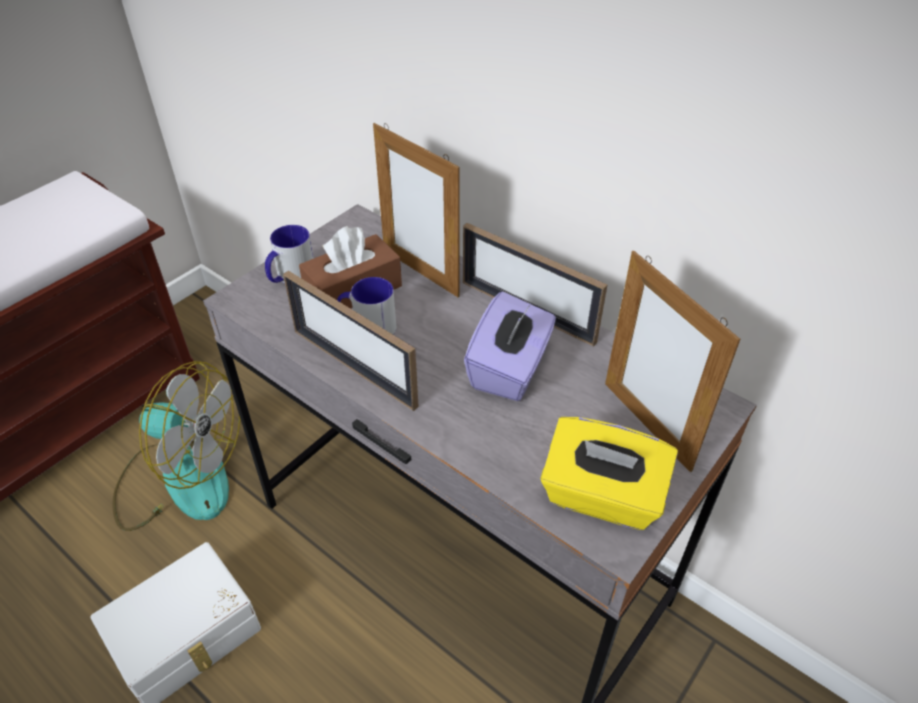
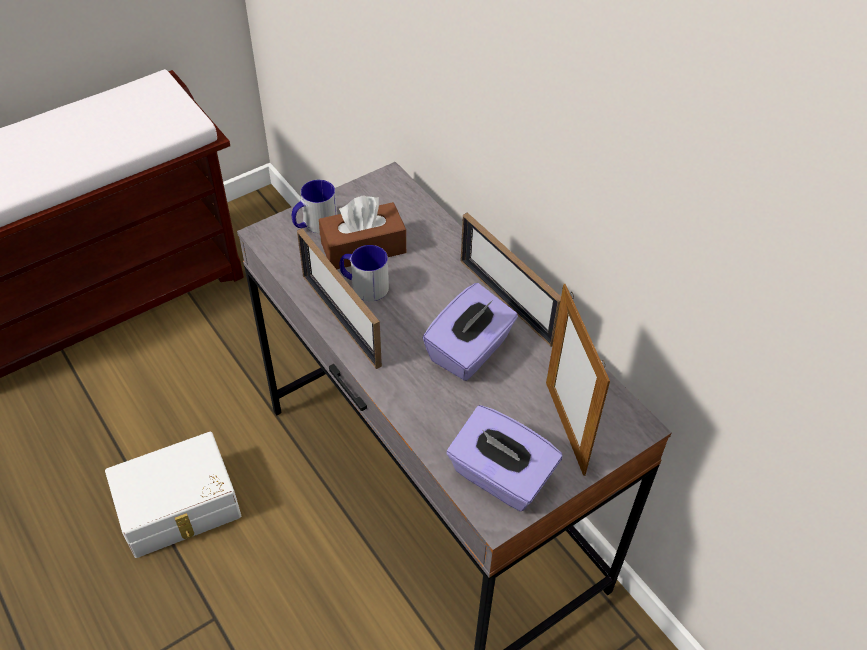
camera: 15 degrees right, 5 degrees up
(181, 479) = (205, 369): fan -> none
(420, 272) = (427, 243): picture frame -> none
(601, 496) = (500, 477): yellow tissue box -> purple tissue box

